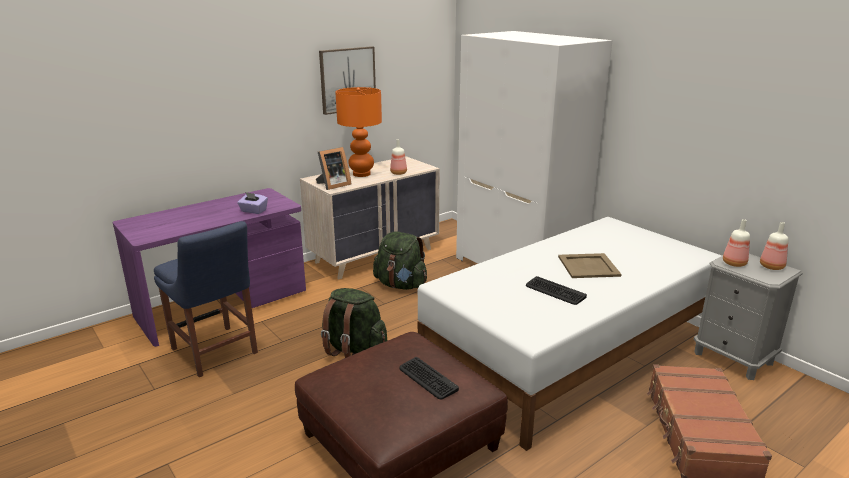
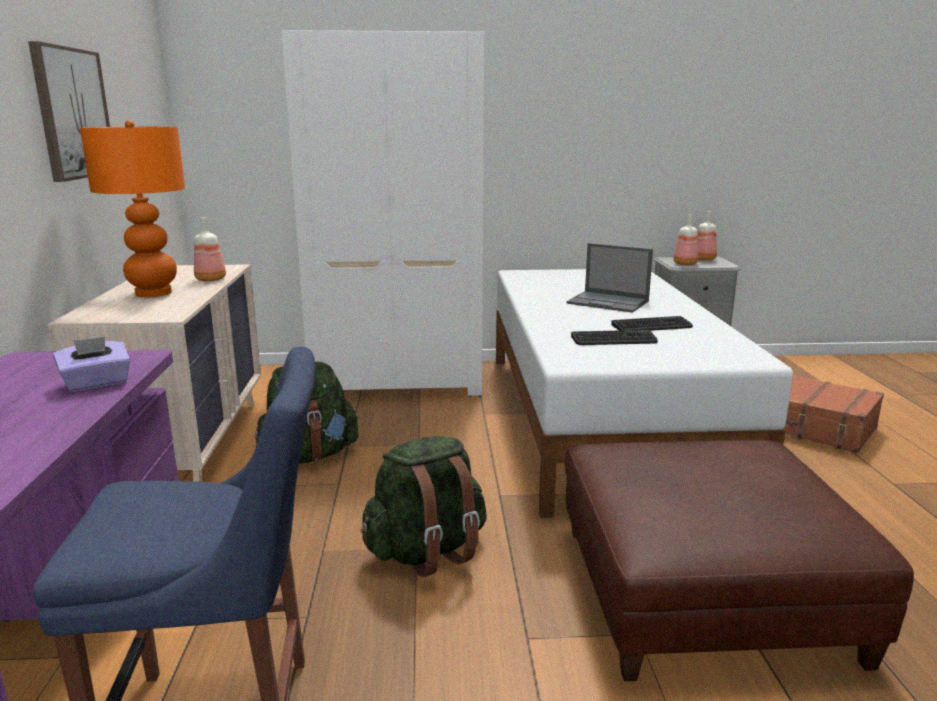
camera: 55 degrees left, 5 degrees down
(333, 185) = (150, 313): picture frame -> none
(427, 379) = (729, 464): keyboard -> keyboard (614, 339)
(589, 266) = (609, 302): beige tray -> laptop

